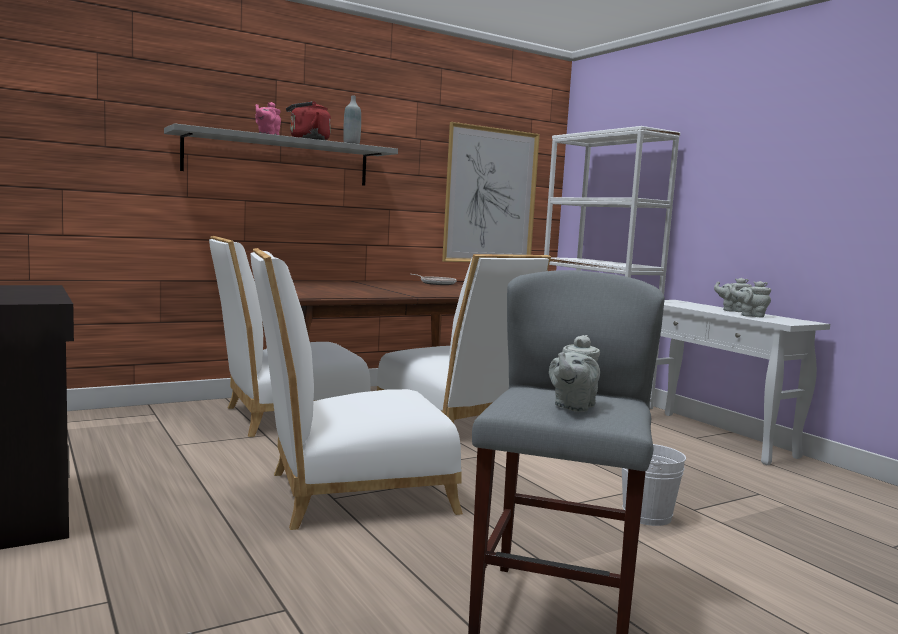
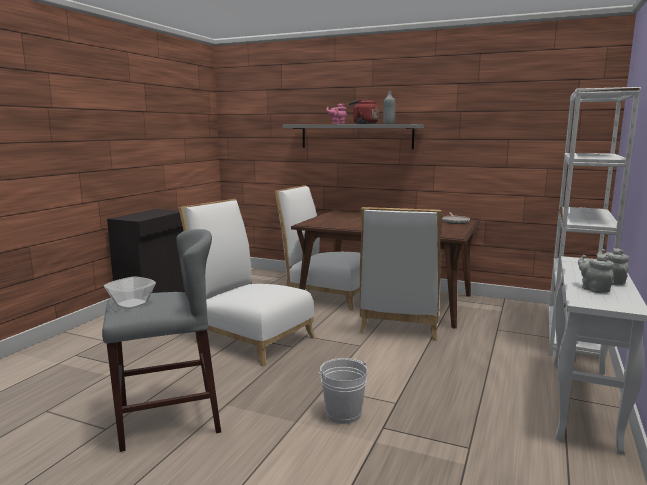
camera: 55 degrees right, 5 degrees up
(490, 196) = (528, 151): picture -> none
(573, 406) = (132, 304): grey teapot -> bowl

